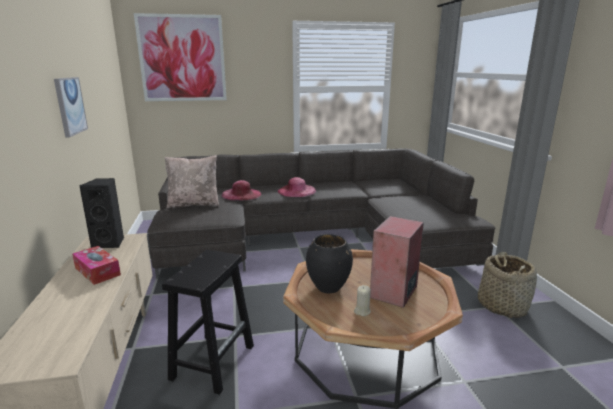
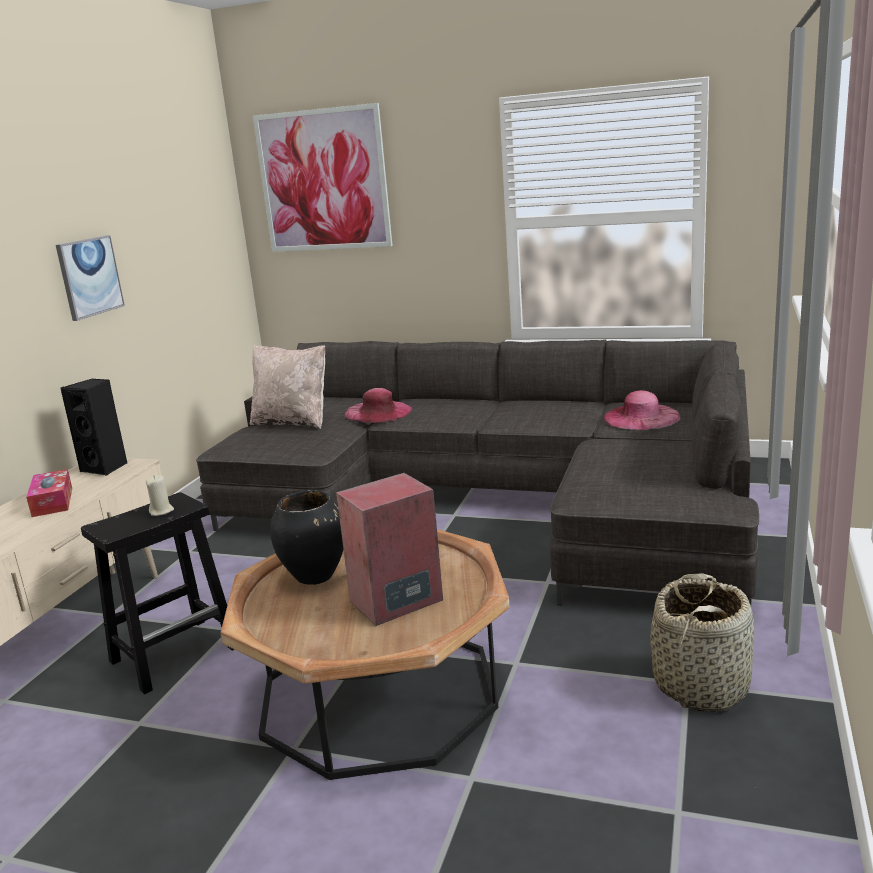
camera: 30 degrees right, 0 degrees up
(296, 191) = (471, 413): pink hat -> pink hat (641, 417)
(362, 311) = (313, 617): beige candle -> beige candle (161, 511)

